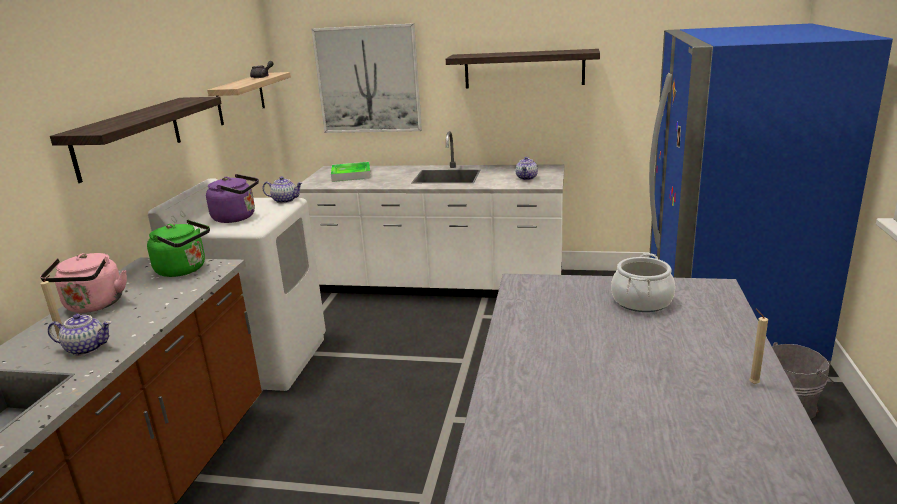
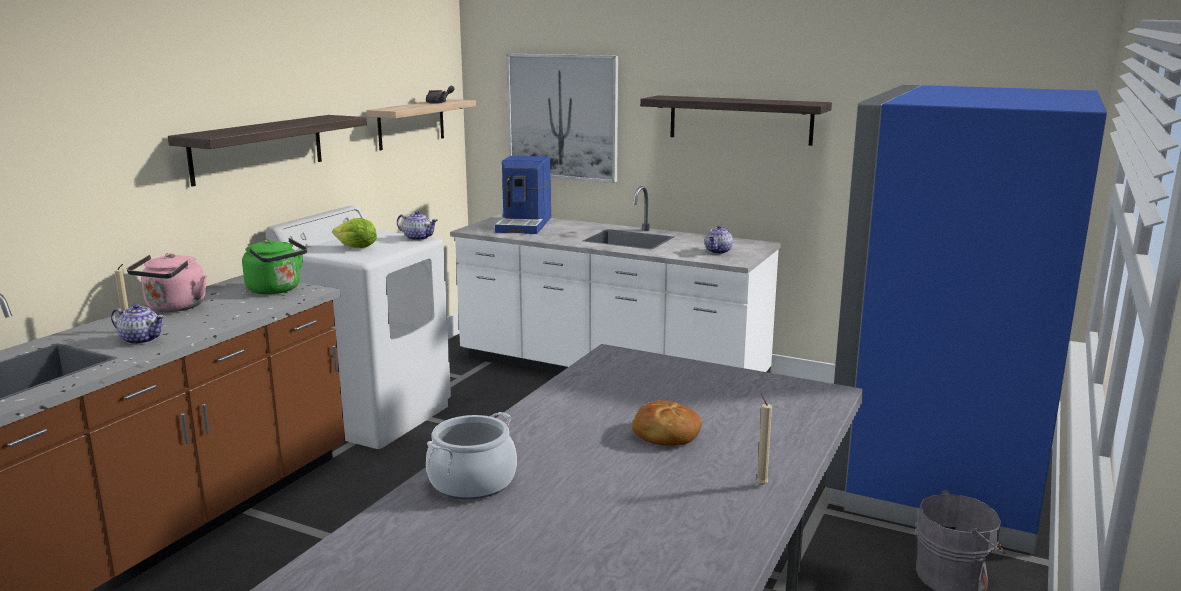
camera: 15 degrees right, 5 degrees down
(237, 218) = (357, 248): purple kettle -> lettuce
(351, 175) = (525, 225): tray -> coffee machine
(635, 351) = (665, 434): none -> bread
(642, 301) = (725, 392): cooking pot -> cooking pot (473, 482)

